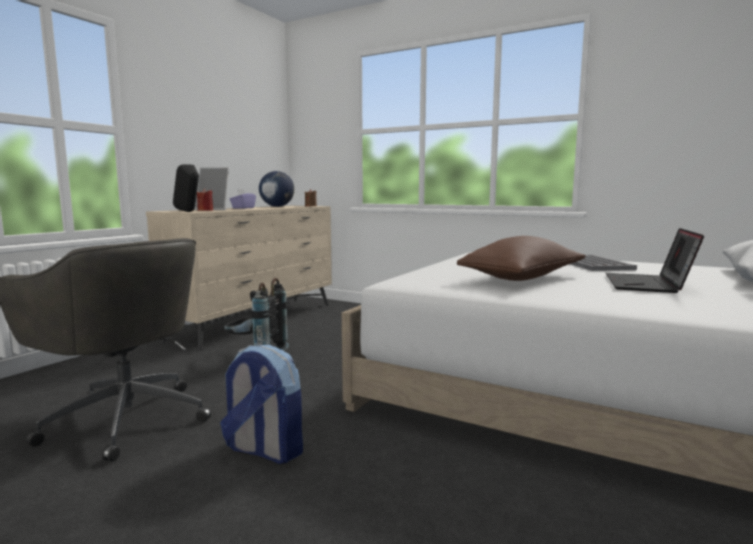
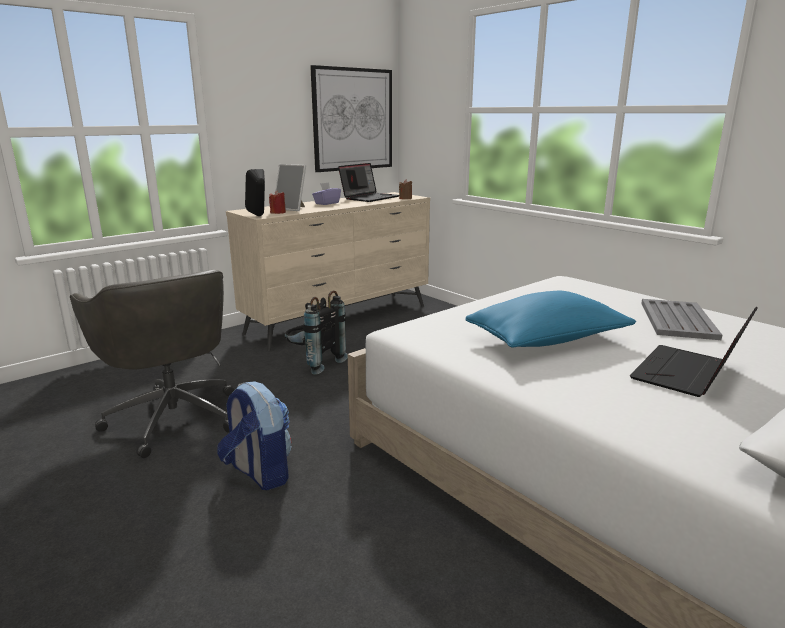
camera: 20 degrees right, 10 degrees up
(253, 140) = (353, 119): none -> picture
(277, 206) = (369, 197): globe -> laptop
(522, 278) = (547, 341): brown pillow -> blue pillow

